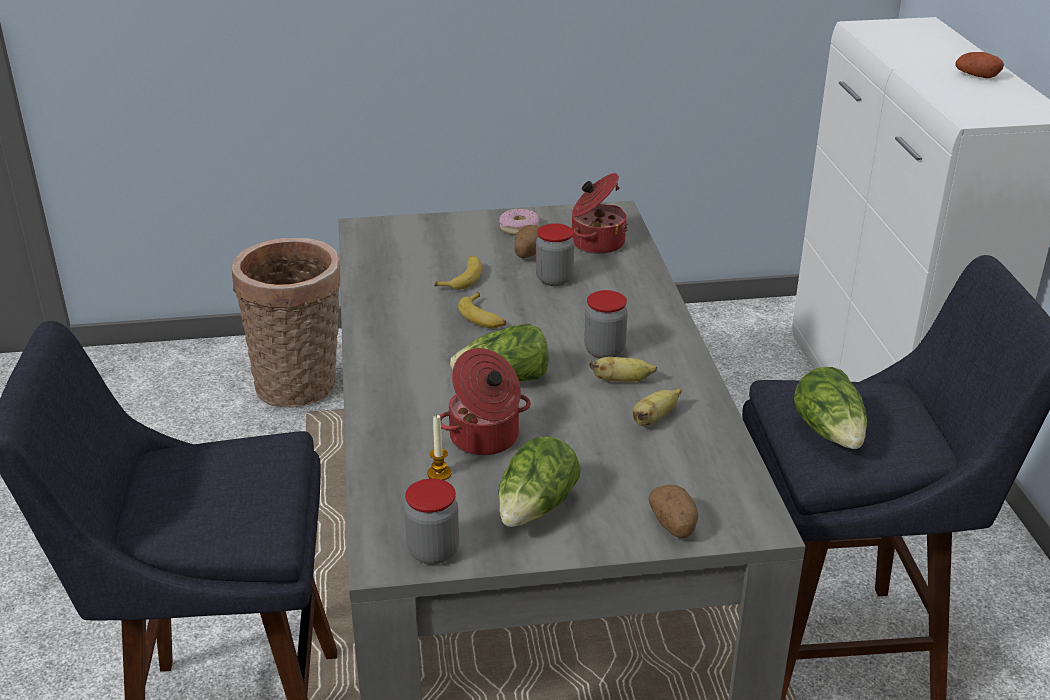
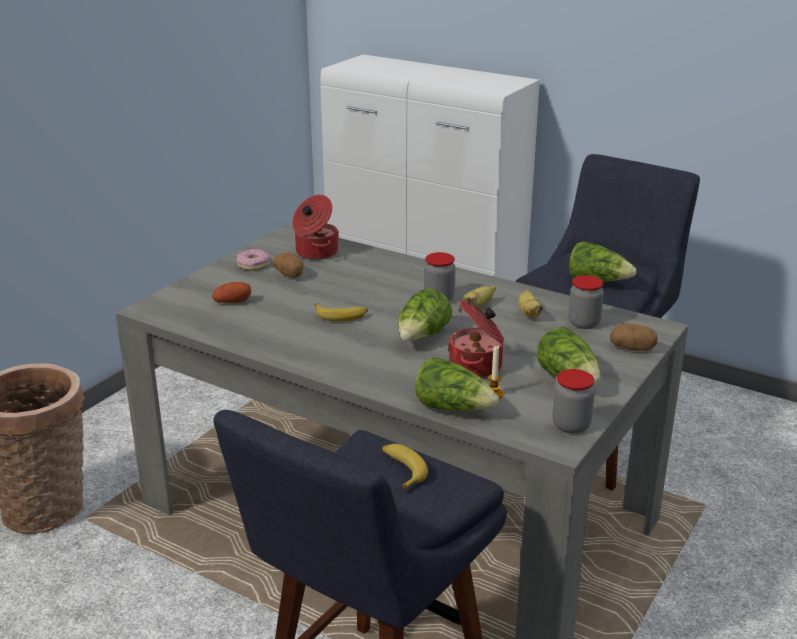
camera: 50 degrees left, 5 degrees down
(381, 461) = (453, 408): none -> lettuce
(462, 278) = (281, 304): banana -> banana (402, 470)
(554, 279) = (335, 280): jar -> jar (584, 323)
(976, 76) = (452, 74): potato -> potato (232, 302)

